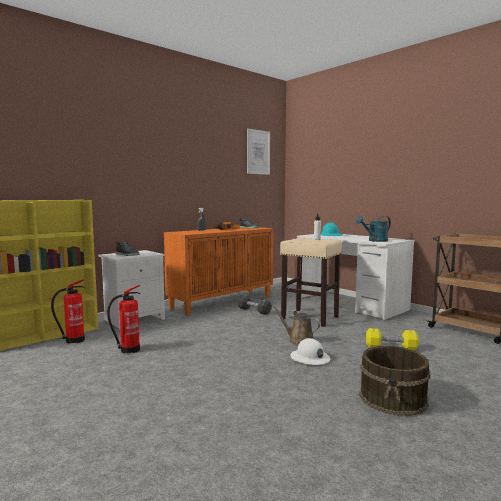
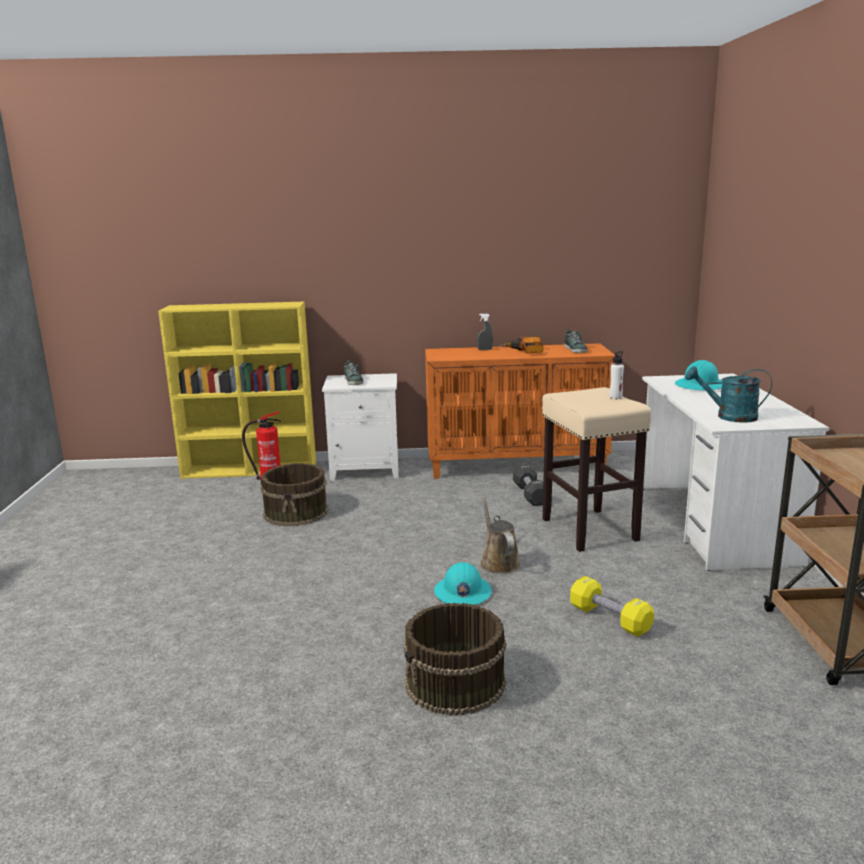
camera: 40 degrees right, 10 degrees up
(128, 350) = (296, 512): fire extinguisher -> brown bucket
(258, 152) = (631, 204): picture -> none
(310, 358) = (462, 592): white hard hat -> turquoise hard hat

